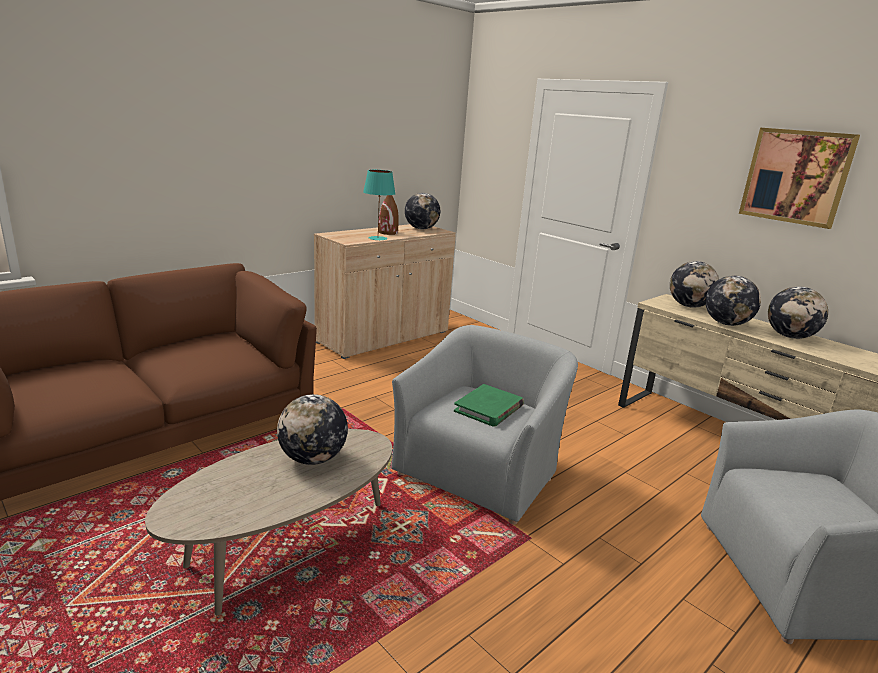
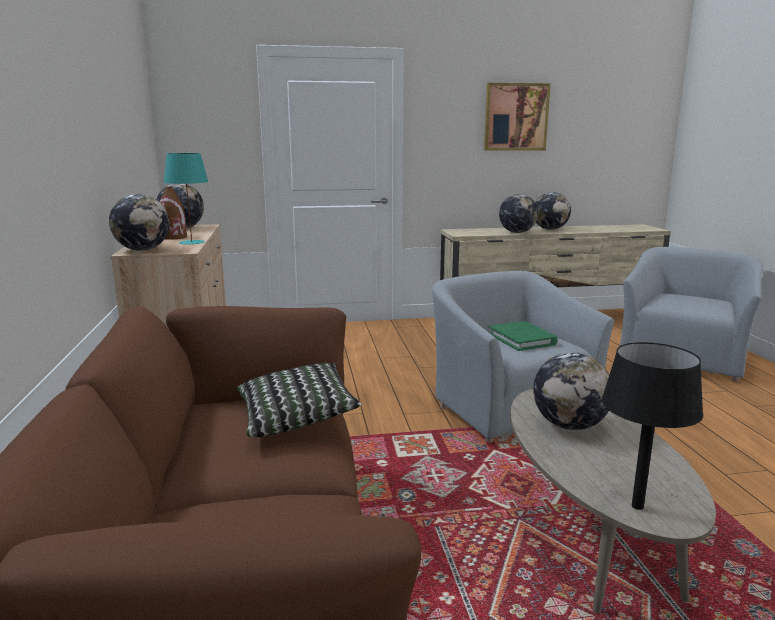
camera: 55 degrees left, 5 degrees down
(185, 501) = (637, 506): none -> black table lamp
(227, 358) = (296, 418): none -> pillow
(689, 306) = (474, 230): globe -> globe (143, 250)

